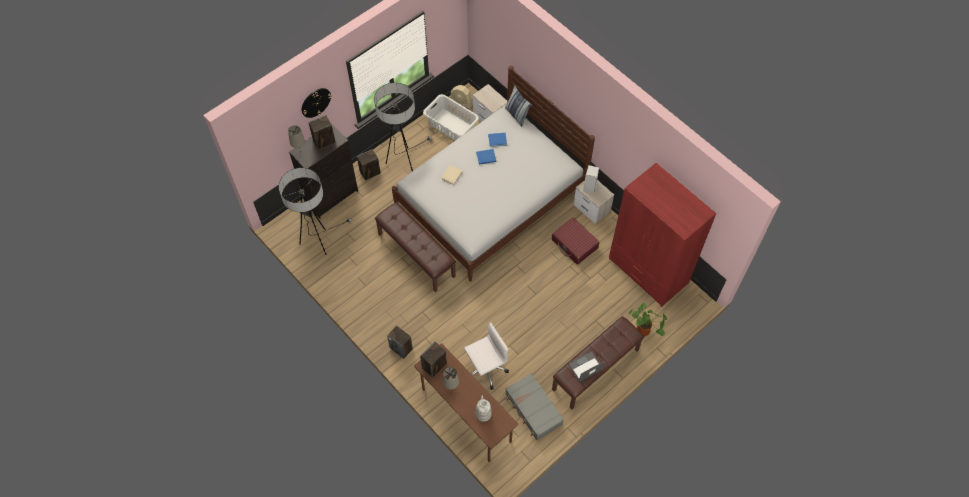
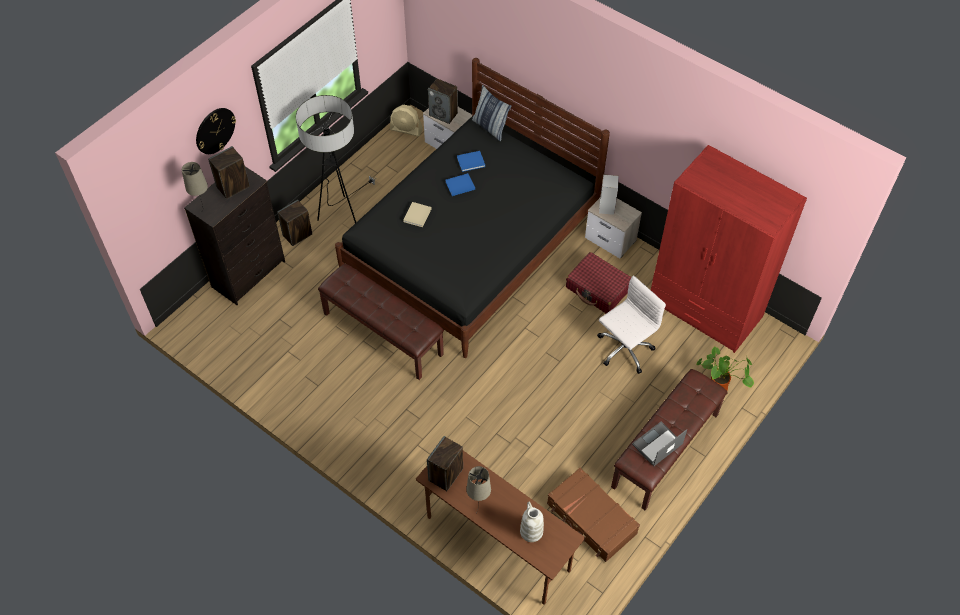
camera: 10 degrees left, 5 degrees down
(318, 243) = (241, 338): floor lamp -> none
(401, 348) = (386, 464): speaker -> speaker (443, 114)
(451, 125) = (398, 160): white laundry basket -> none
(485, 369) = (511, 474): white office chair -> white office chair (624, 350)
(490, 199) = (470, 246): white bed -> black bed
(533, 409) = (591, 519): grey suitcase -> brown suitcase

